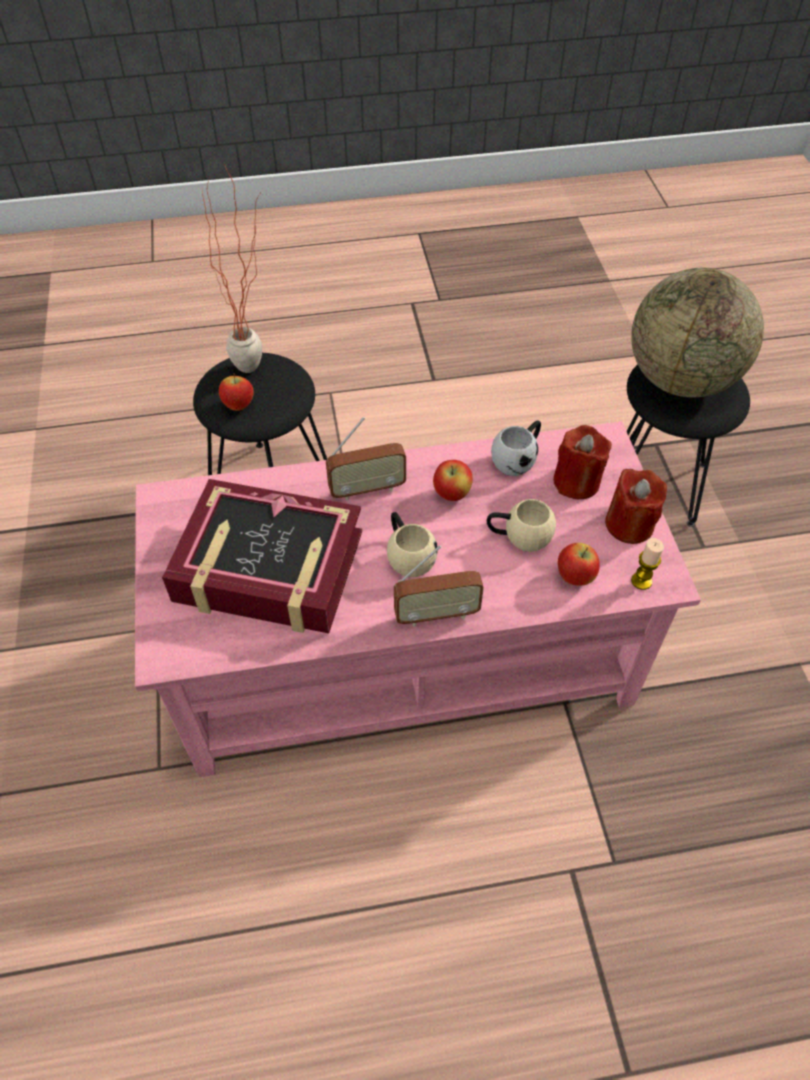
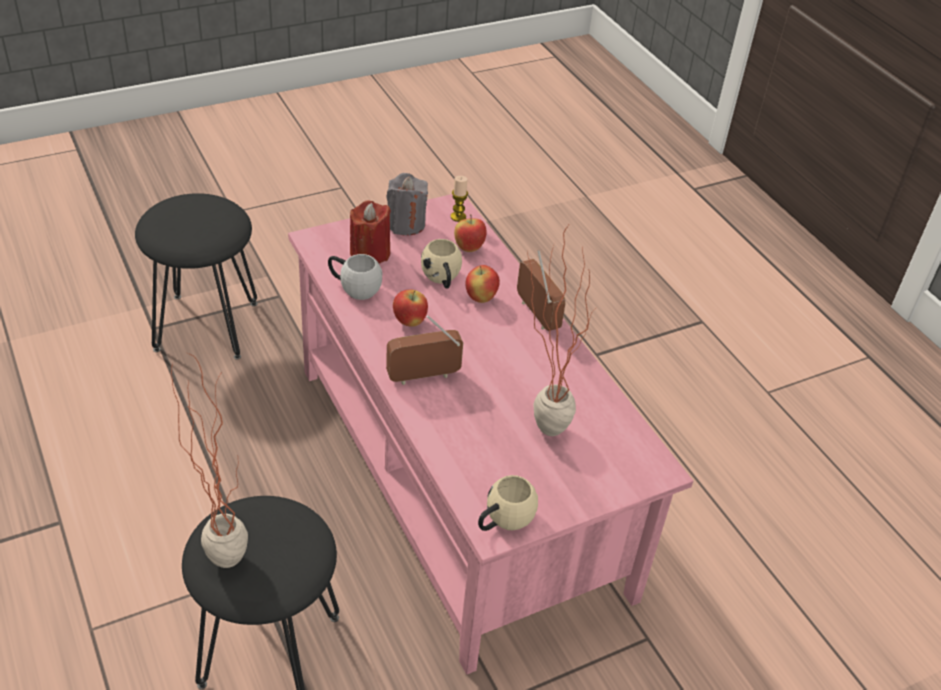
camera: 110 degrees left, 10 degrees down
(238, 406) = (296, 550): apple -> apple (481, 298)
(268, 568) = (539, 423): book -> potted plant
(367, 489) = (423, 376): radio -> radio turned 75 degrees counterclockwise
(407, 556) = (487, 339): beige mug -> beige mug (503, 521)
(629, 524) = (406, 224): red candle -> grey candle
(681, 379) = (189, 225): globe -> none

